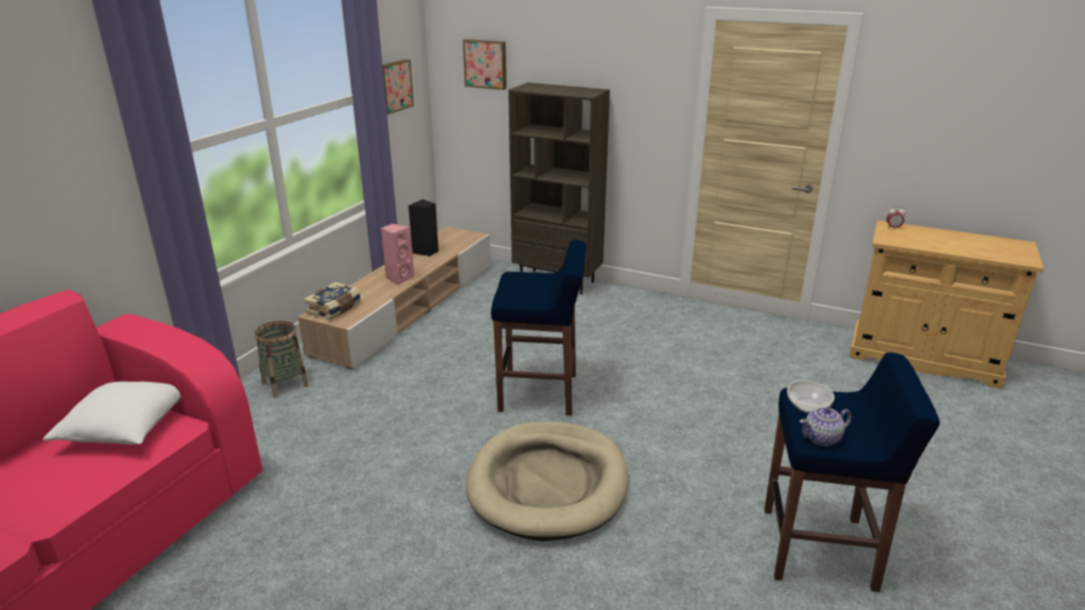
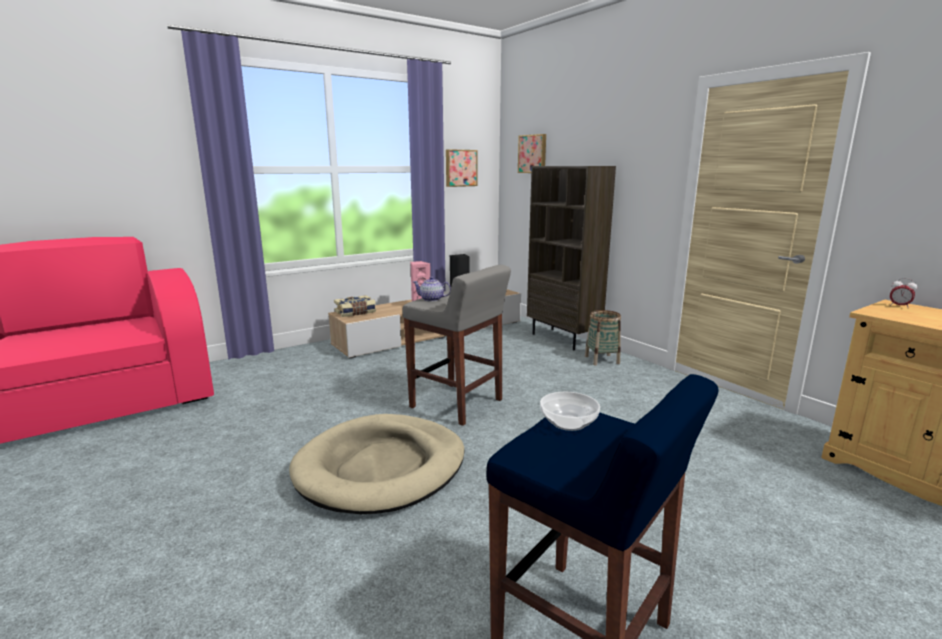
camera: 30 degrees right, 10 degrees down
(126, 430) = (120, 331): white pillow -> none
(285, 384) = (299, 357): basket -> basket (602, 360)
(540, 393) = (457, 404): blue stool -> grey stool
(822, 438) = (537, 454): teapot -> teapot (432, 299)

